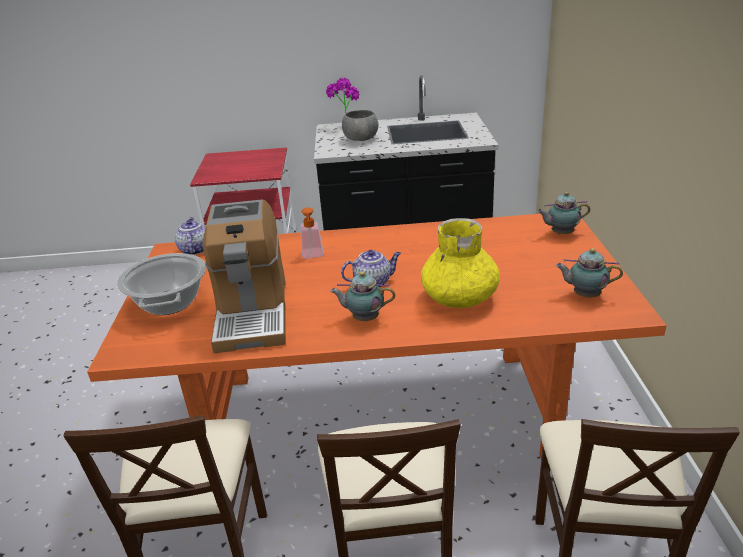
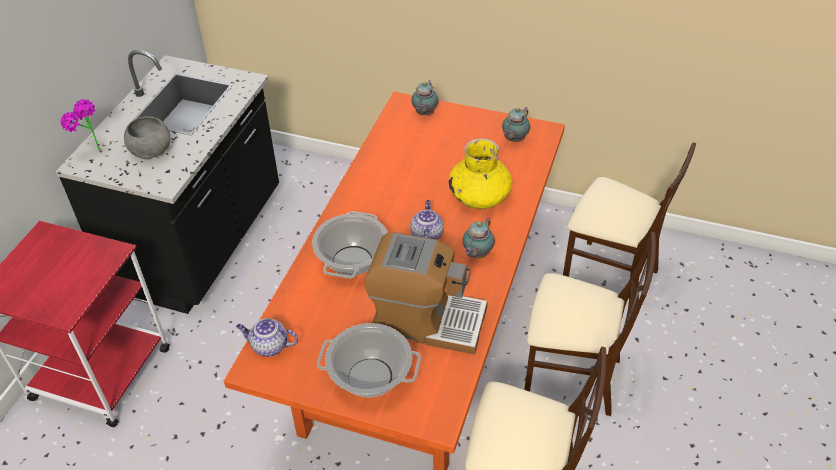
camera: 70 degrees left, 15 degrees up
(313, 256) = (352, 260): soap dispenser -> cooking pot

